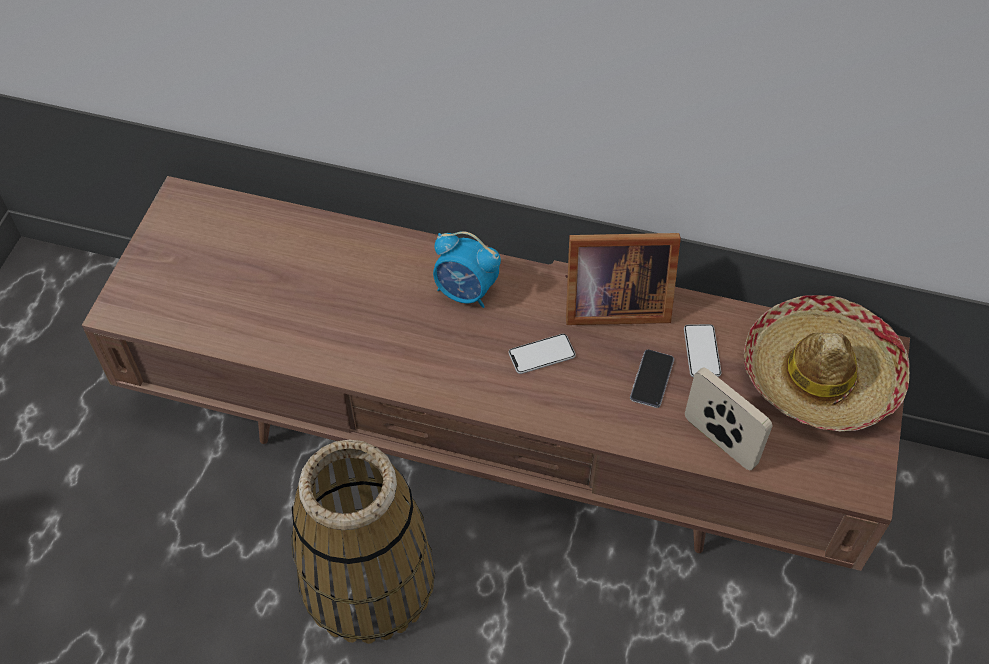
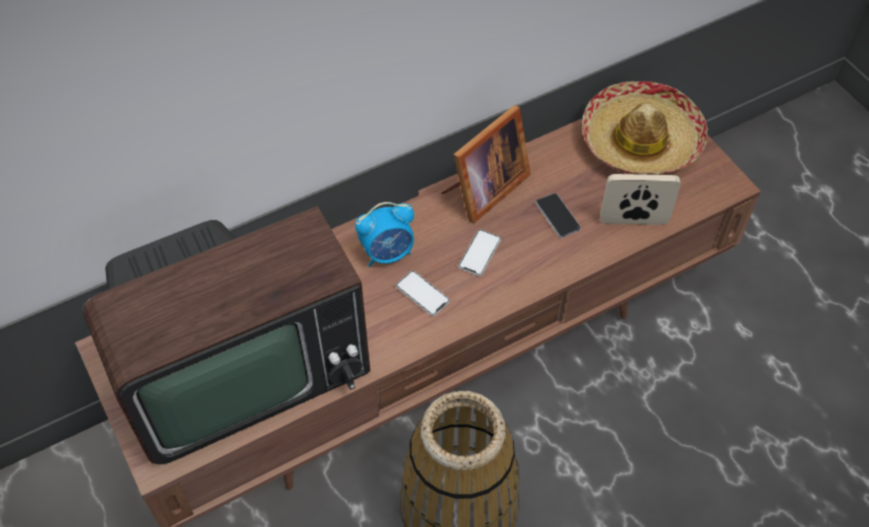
camera: 45 degrees left, 0 degrees up
(248, 290) = (238, 369): none -> television
(702, 351) = (565, 177): phone -> phone (422, 294)

